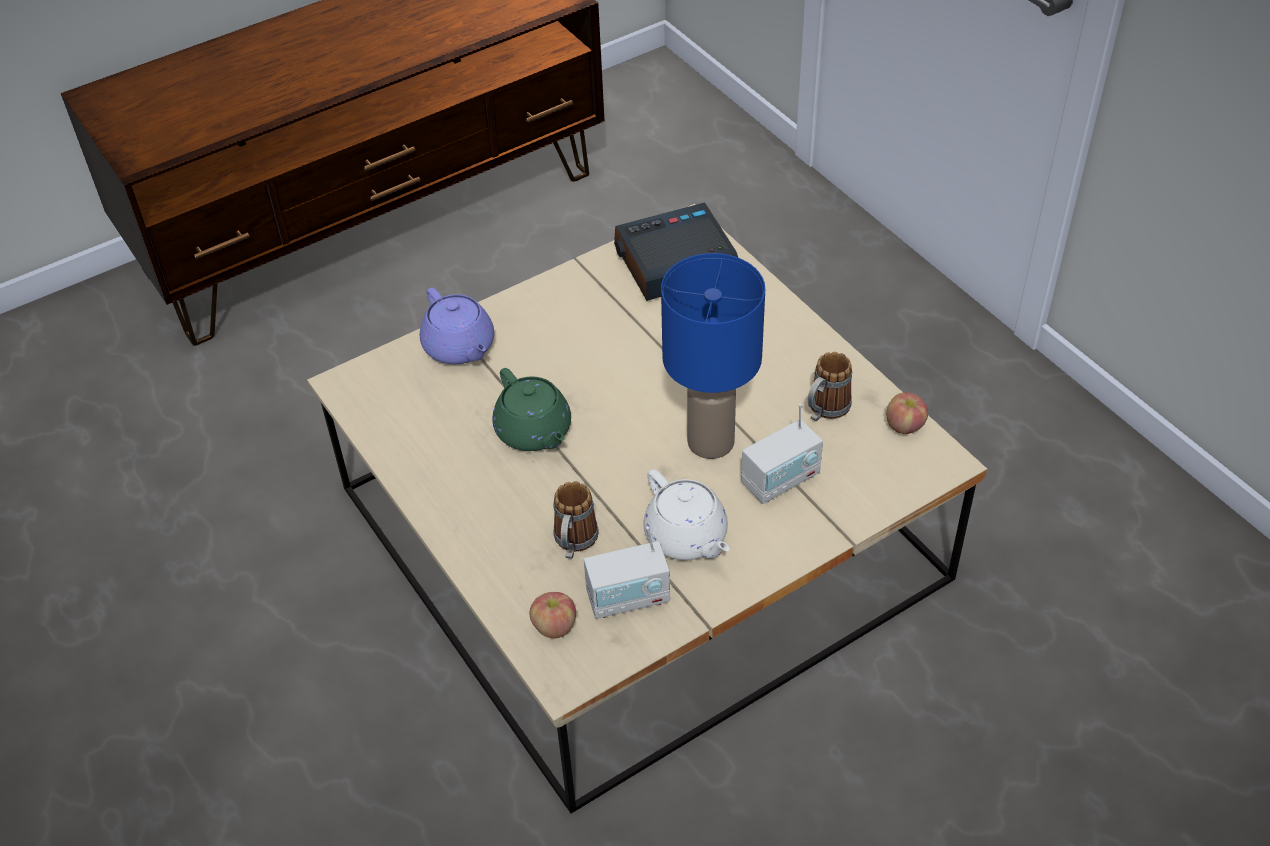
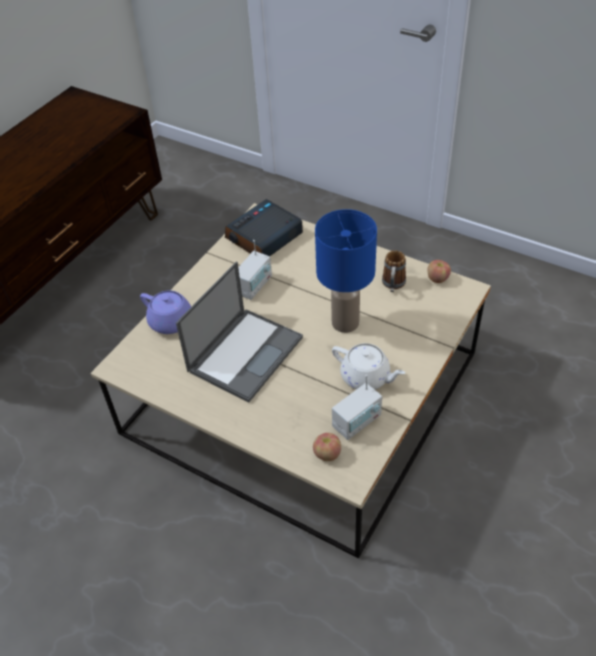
camera: 25 degrees left, 0 degrees up
(534, 432) = (245, 353): green teapot -> laptop
(574, 543) = (308, 404): mug -> none
(781, 480) = (395, 329): radio -> radio (254, 286)

